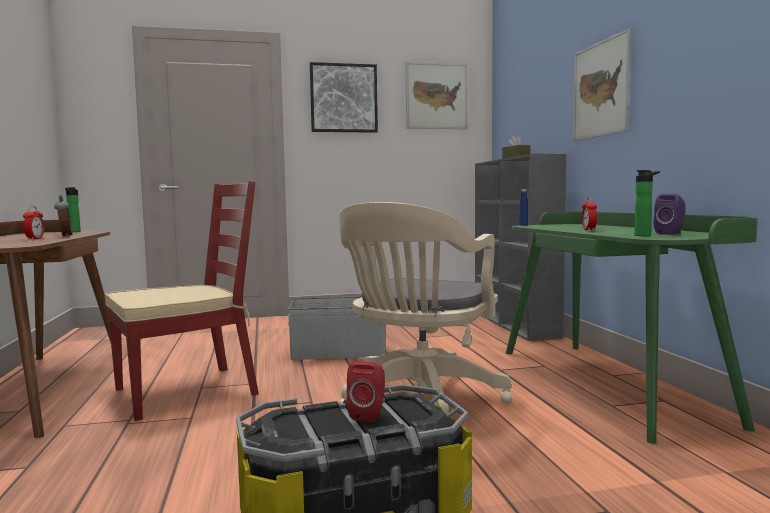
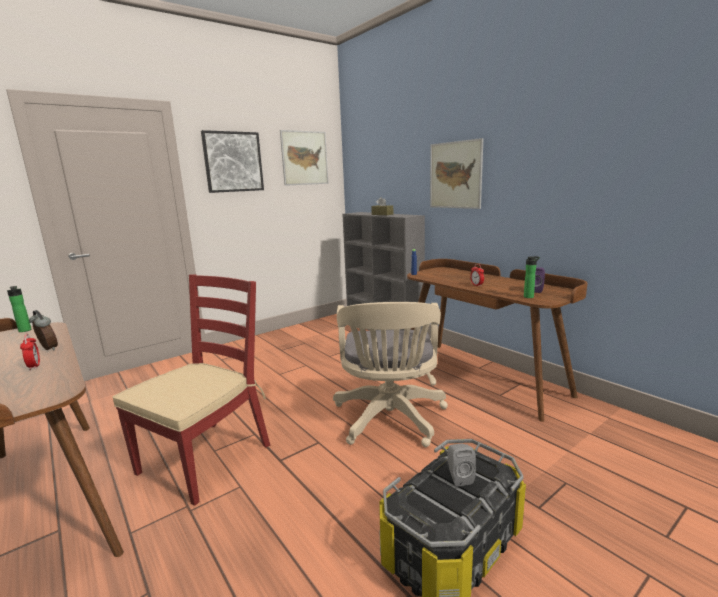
camera: 25 degrees left, 10 degrees up
(337, 352) = (287, 383): grey storage box -> none
(369, 415) = (458, 477): red speaker -> grey speaker
(607, 383) = (481, 376): green desk -> brown desk

